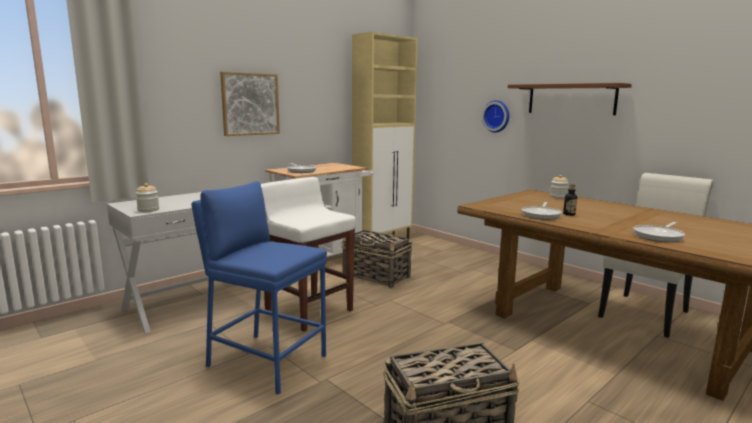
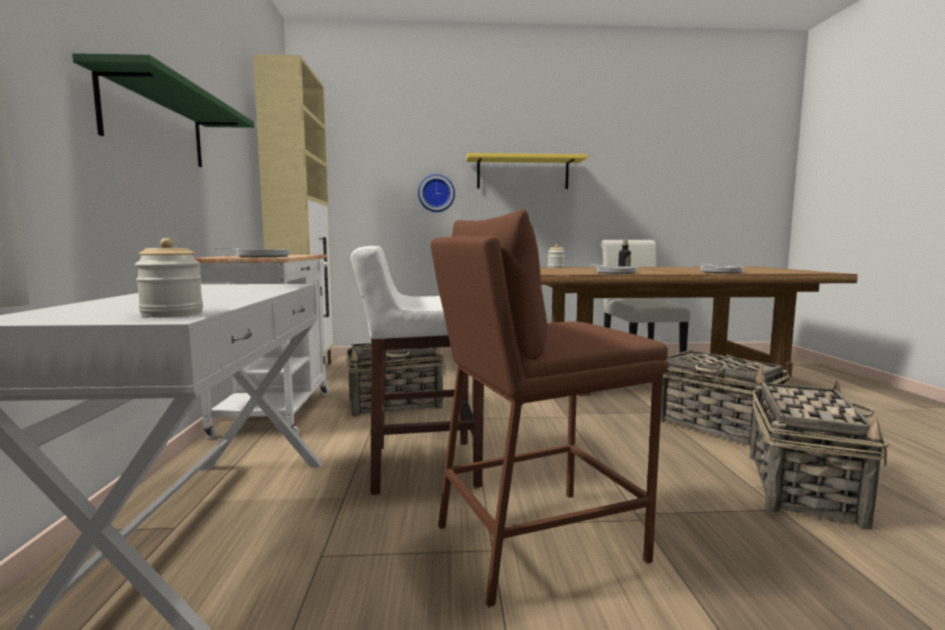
camera: 50 degrees left, 5 degrees down
(250, 104) = (155, 124): picture -> green shelf
(266, 361) = (536, 541): blue stool -> brown stool
(525, 380) = (718, 427): none -> basket
(571, 99) = (522, 173): brown shelf -> yellow shelf

